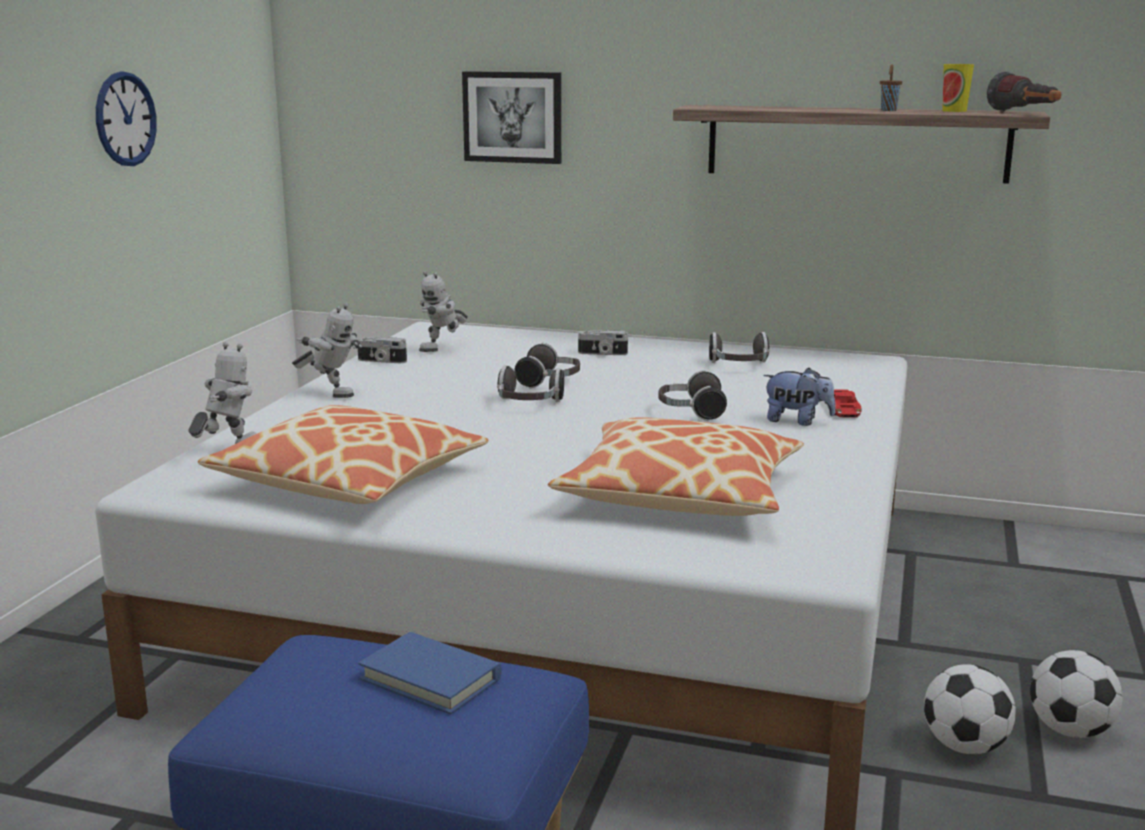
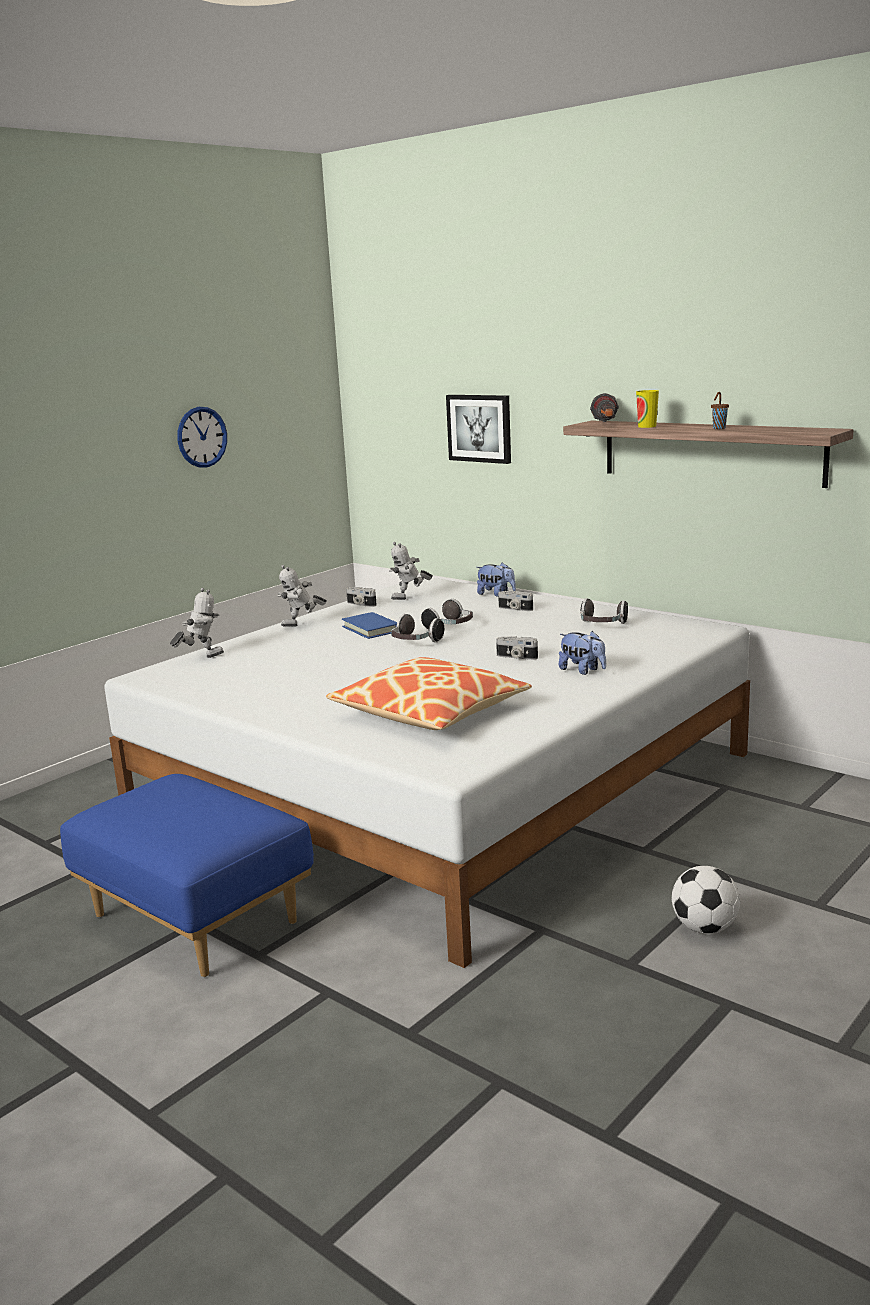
camera: 25 degrees right, 0 degrees up
(331, 394) = (302, 625): toy robot -> toy robot turned 105 degrees clockwise
(349, 480) = (245, 682): pillow -> none
(430, 679) = (210, 806): blue book -> blue book (371, 629)
(552, 338) = (496, 594): none -> plush toy
(690, 412) = (516, 657): headphones -> camera
(843, 410) = (629, 665): red toy car -> none
(954, 111) = (773, 428): cup -> cup (647, 426)
(965, 746) = (612, 923): football -> none
(1025, 113) = (820, 432): flashlight -> flashlight (606, 424)

